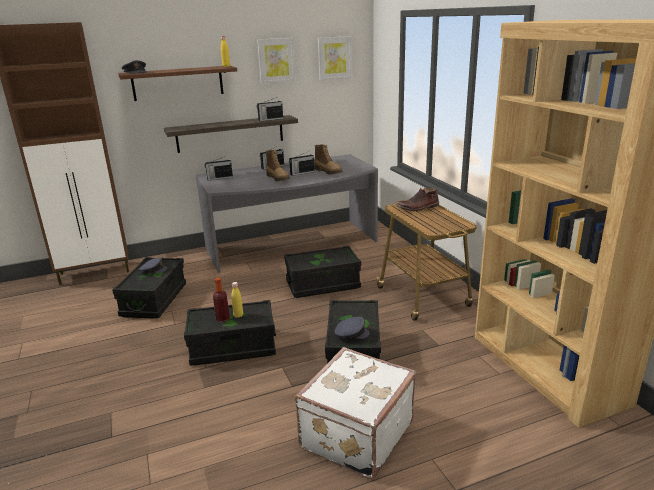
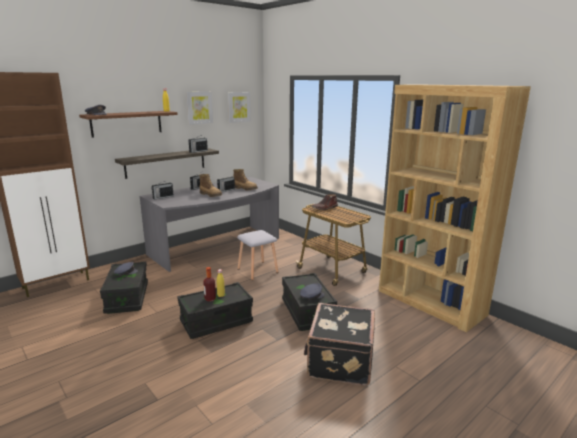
camera: 20 degrees left, 5 degrees down
(322, 285) = (257, 271): black storage box -> grey stool
(355, 434) = (339, 361): white suitcase -> black suitcase

